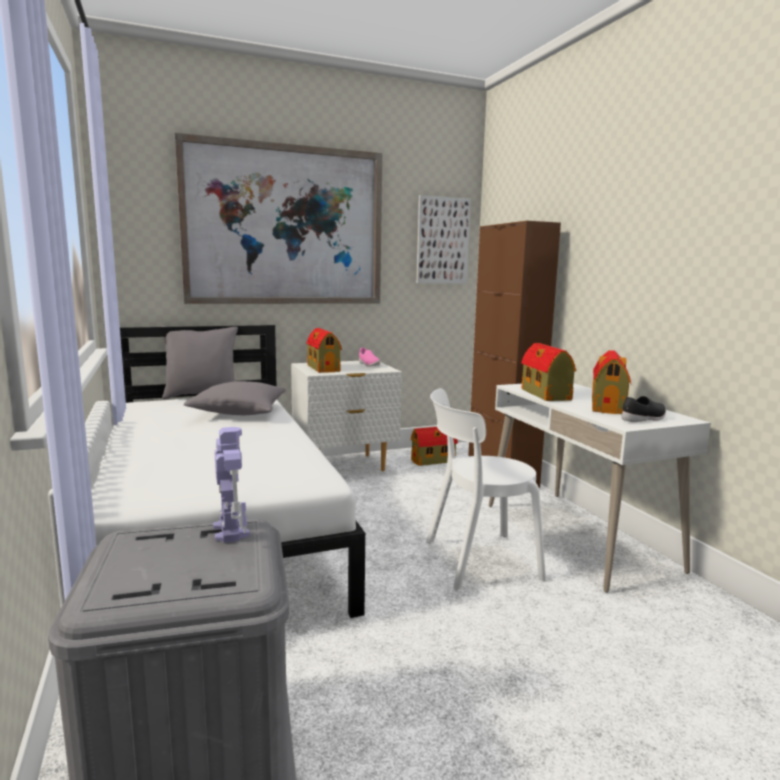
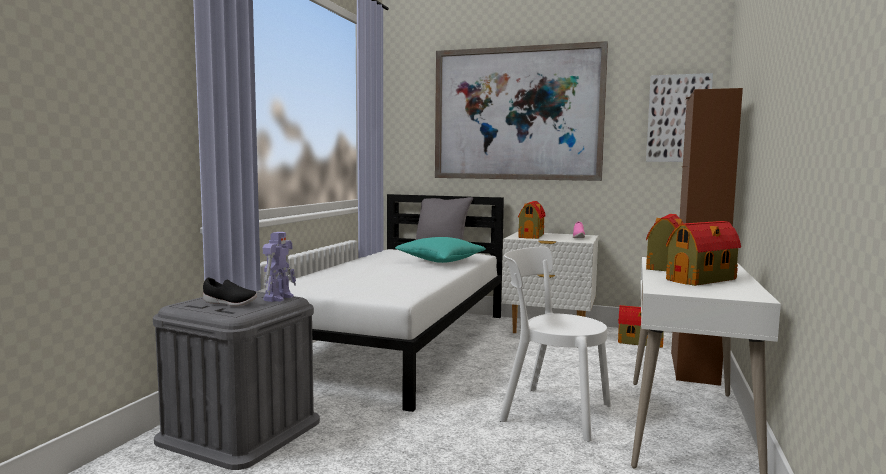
camera: 40 degrees right, 5 degrees down
(238, 412) = (440, 261): grey pillow -> turquoise pillow
(644, 419) = (701, 290): black shoe -> black shoe (229, 303)

